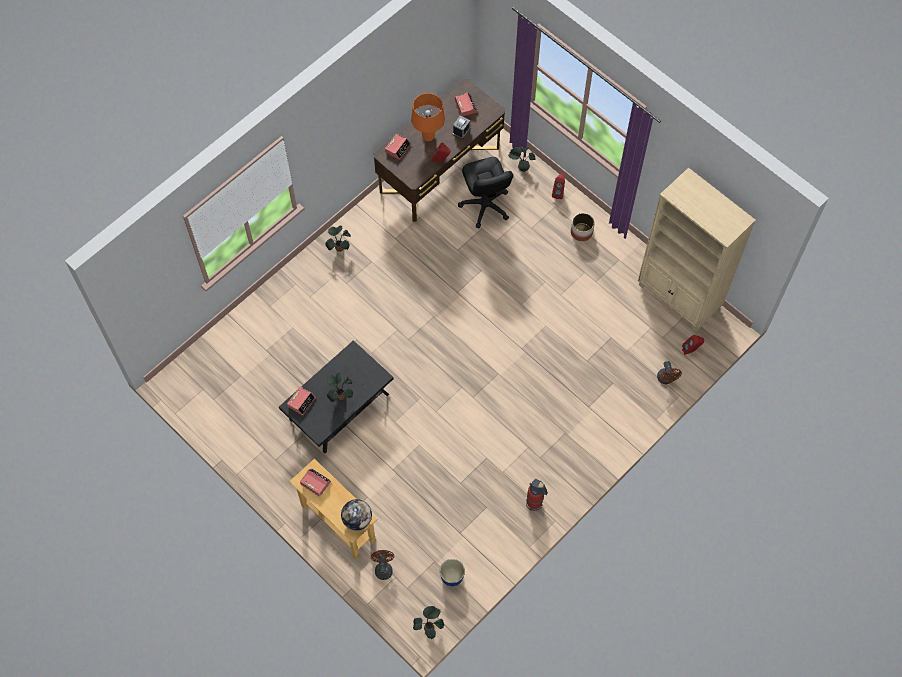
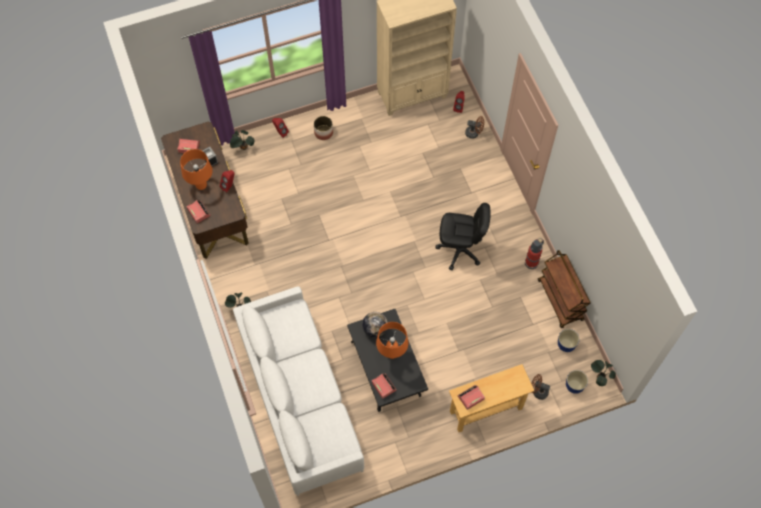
camera: 65 degrees left, 0 degrees up
(271, 342) = (300, 398): none -> white sofa
(340, 395) = (392, 354): potted plant -> orange table lamp
(357, 519) = (516, 378): globe -> globe (375, 329)
(407, 604) = (574, 386): none -> planter
(485, 206) = (263, 187): black office chair -> black office chair (460, 250)
(503, 551) = (560, 300): none -> brown cart

